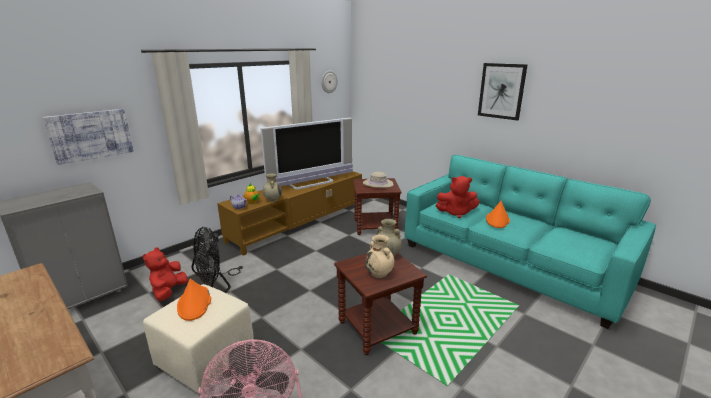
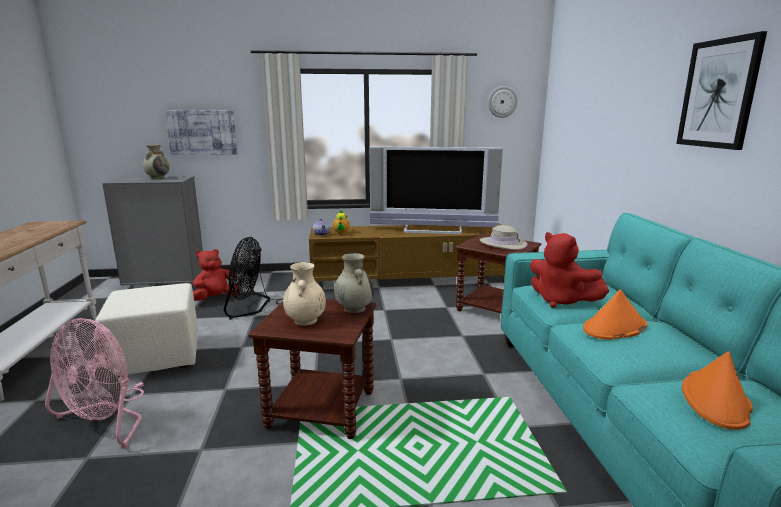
camera: 40 degrees right, 5 degrees down
(194, 303) = (151, 292): orange hat -> orange hat (715, 400)
(273, 199) = (363, 235): beige vase -> beige vase (158, 178)

